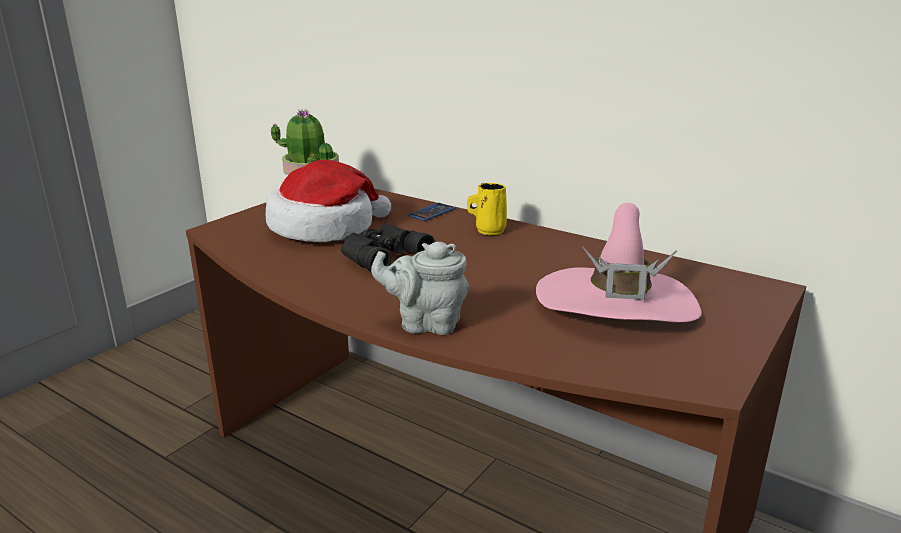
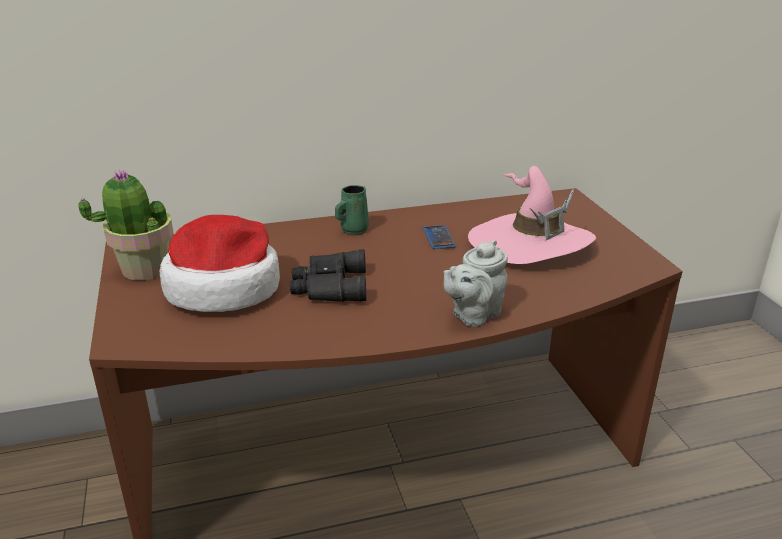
camera: 50 degrees left, 5 degrees up
(432, 212) = (278, 234): phone -> phone (439, 238)
(488, 230) = (353, 230): yellow mug -> green mug

